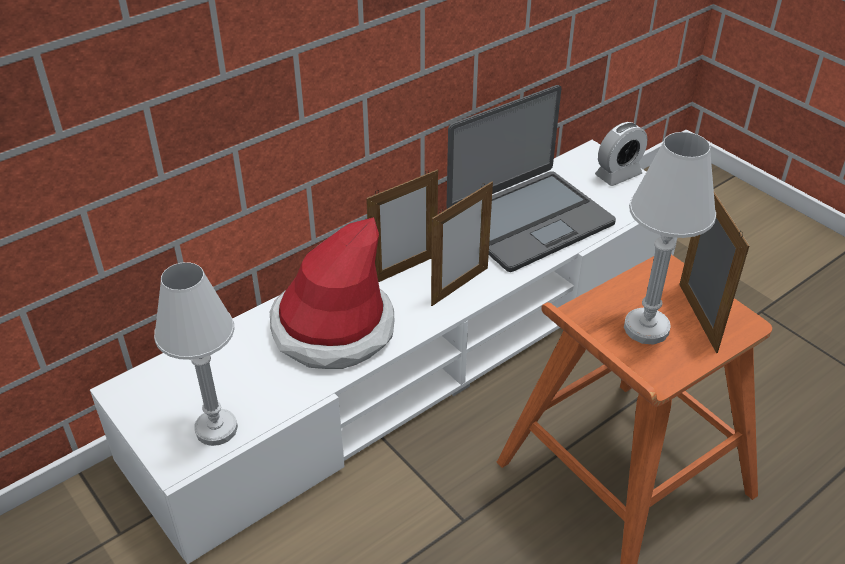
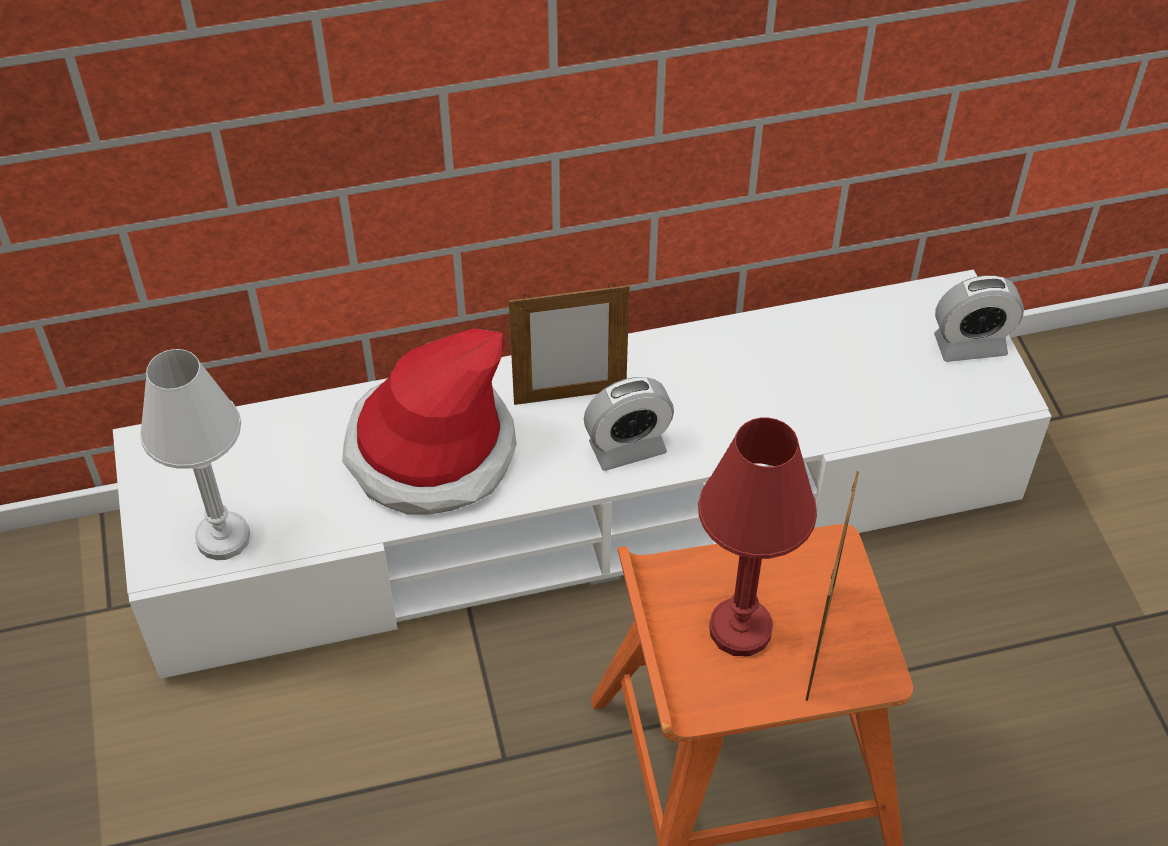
camera: 25 degrees right, 10 degrees up
(459, 286) = (627, 448): picture frame -> alarm clock
(529, 220) = (787, 377): laptop -> none
(646, 328) = (740, 629): white table lamp -> red table lamp

